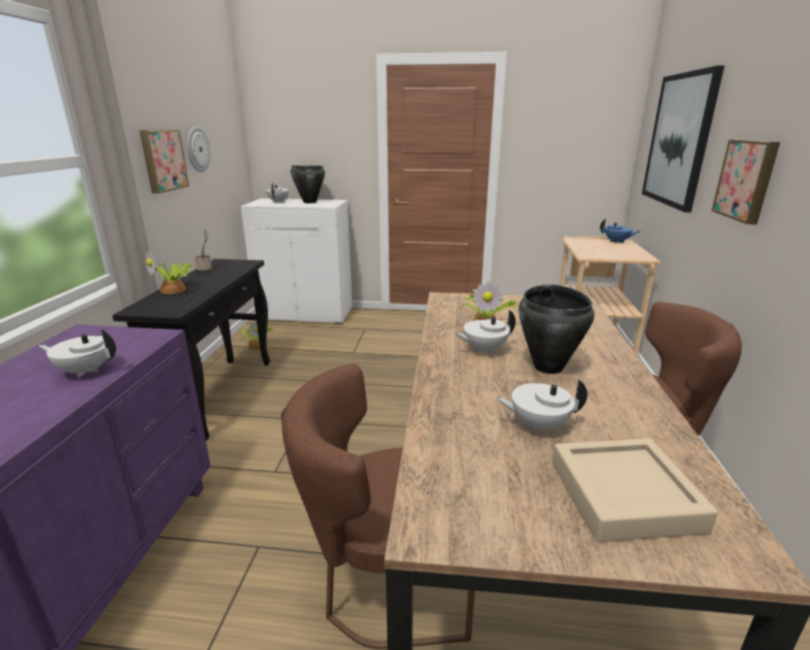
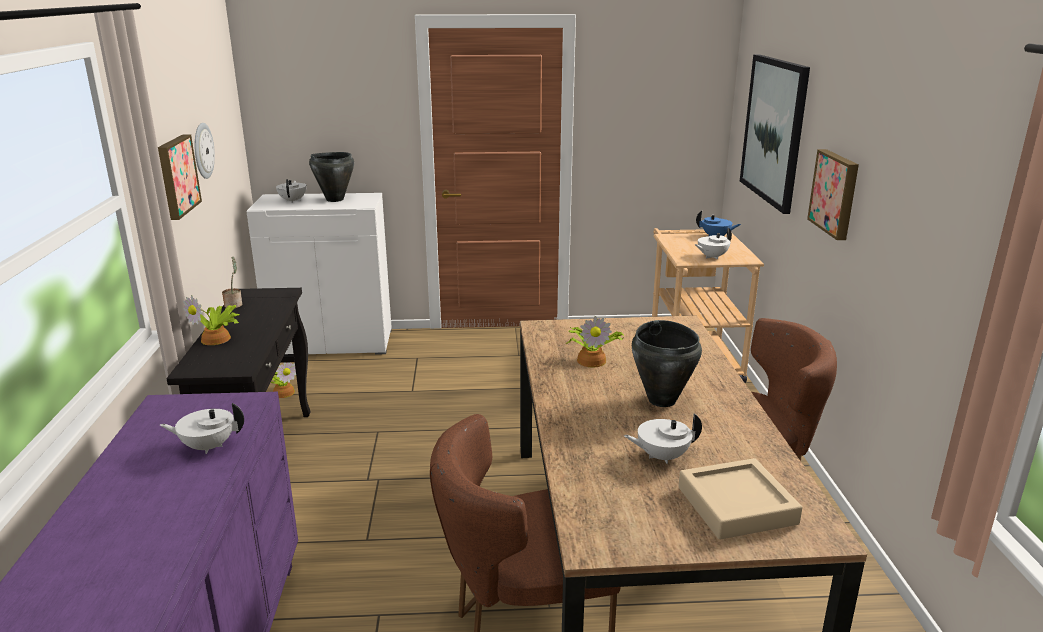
camera: 10 degrees left, 0 degrees up
(484, 350) = (597, 387): white teapot -> white teapot (711, 257)

